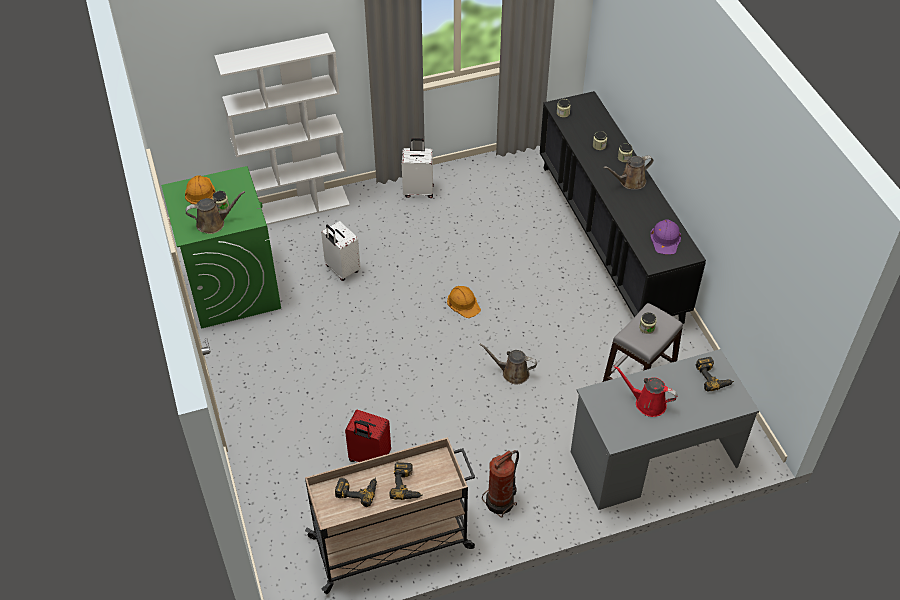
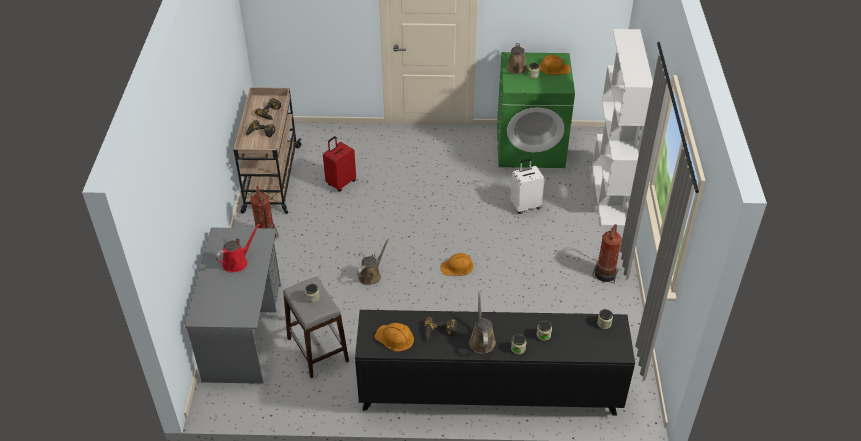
camera: 110 degrees right, 5 degrees down
(418, 191) = (606, 273): white suitcase -> fire extinguisher
(665, 239) = (394, 338): purple hard hat -> orange hard hat
(713, 377) = (233, 311): power drill -> power drill (439, 332)

